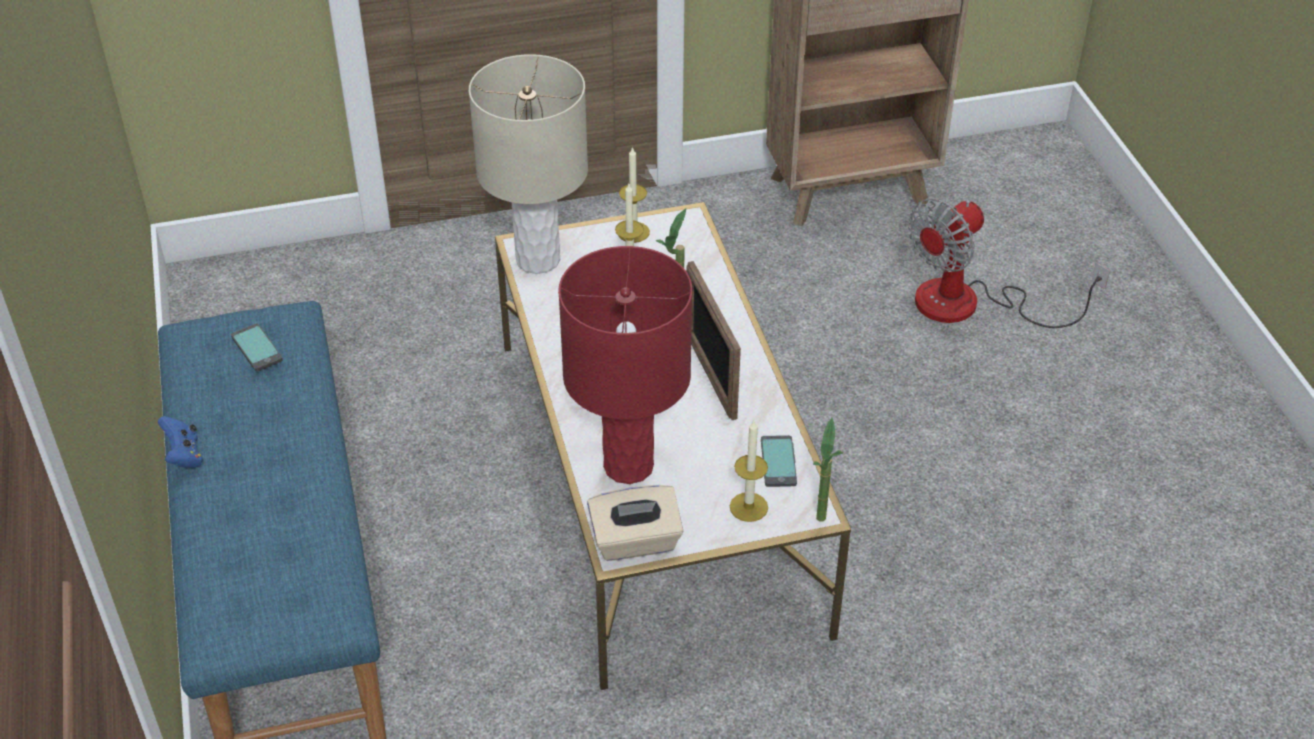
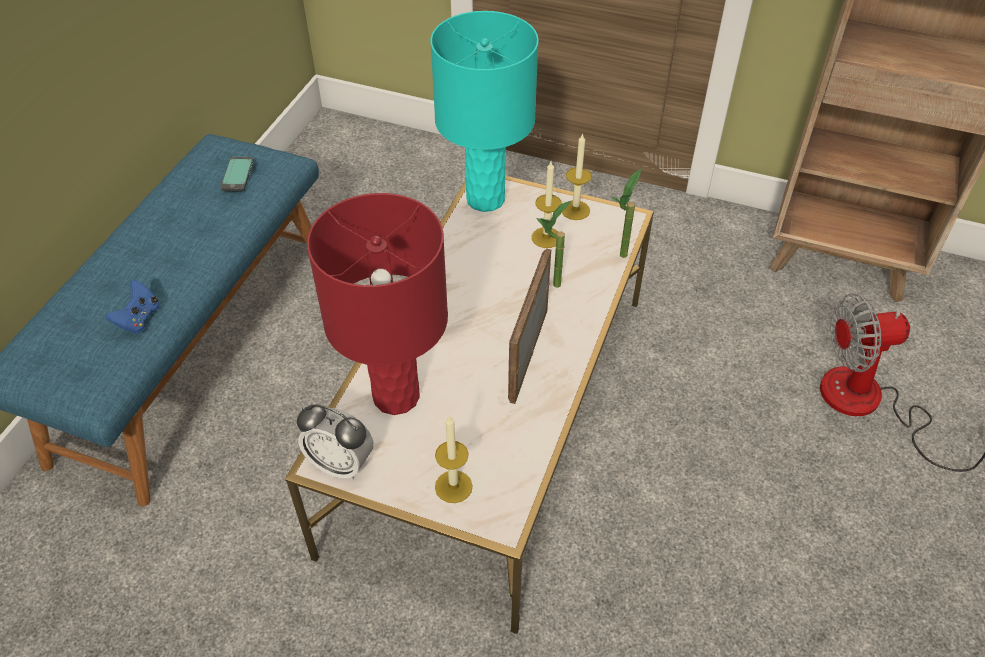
camera: 35 degrees right, 5 degrees up
(184, 455) = (122, 227): blue game controller -> blue game controller (139, 318)
(539, 259) = (486, 199): beige table lamp -> turquoise table lamp
(635, 542) = (340, 464): beige tissue box -> alarm clock
(778, 462) = (513, 461): phone -> none
(822, 526) = (497, 541): potted plant -> potted plant (620, 260)

